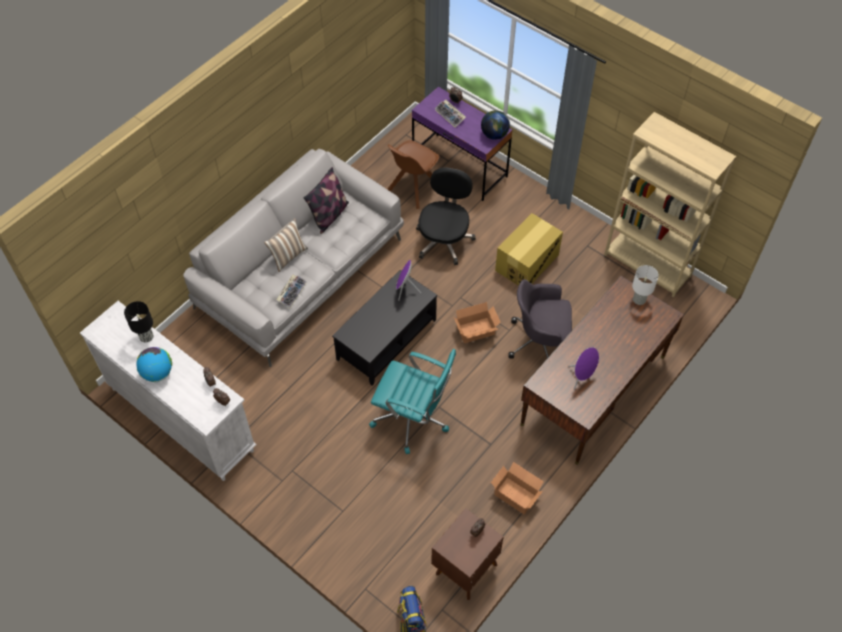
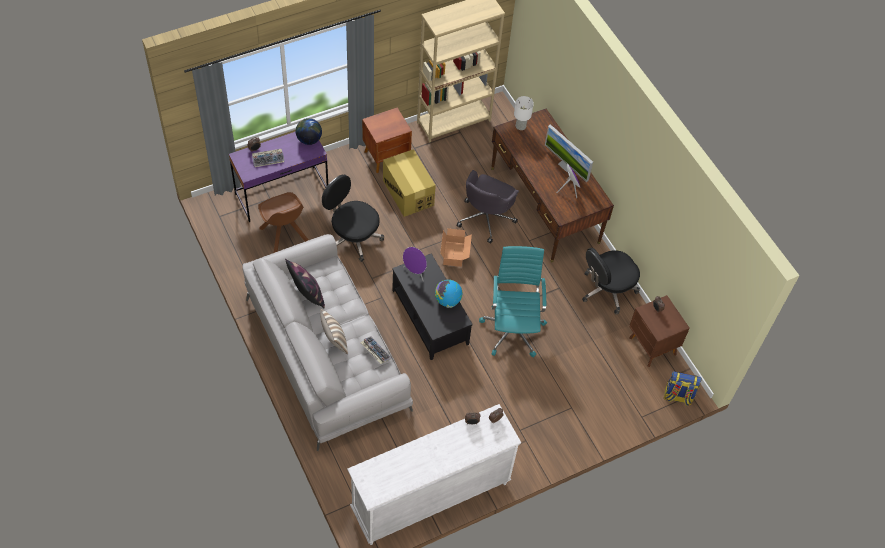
camera: 70 degrees left, 0 degrees up
(146, 337) = (400, 456): black table lamp -> none
(157, 373) = (442, 459): globe -> globe (447, 300)
(413, 419) = (513, 329): turquoise office chair -> turquoise office chair turned 45 degrees counterclockwise
(515, 494) = (607, 290): cardboard box -> black office chair
(559, 228) = (386, 157): none -> brown nightstand
(614, 362) = (566, 165): none -> monitor

